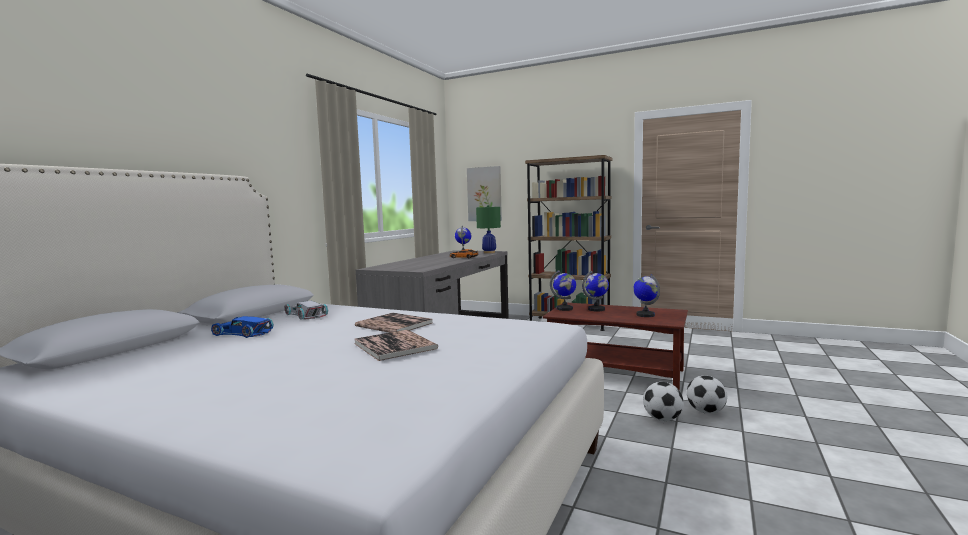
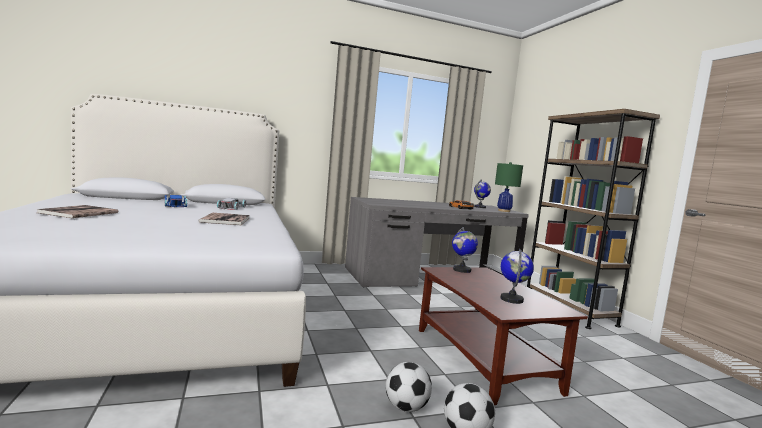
camera: 45 degrees right, 0 degrees up
(395, 346) = (164, 223): book -> book (79, 213)
(484, 194) = (532, 153): picture -> none
(596, 309) = (487, 280): globe -> none

